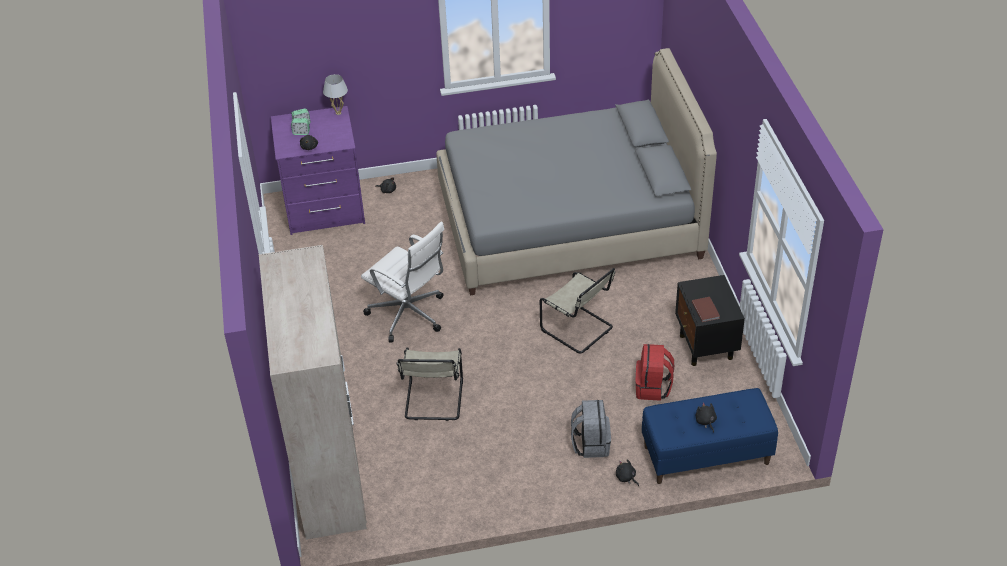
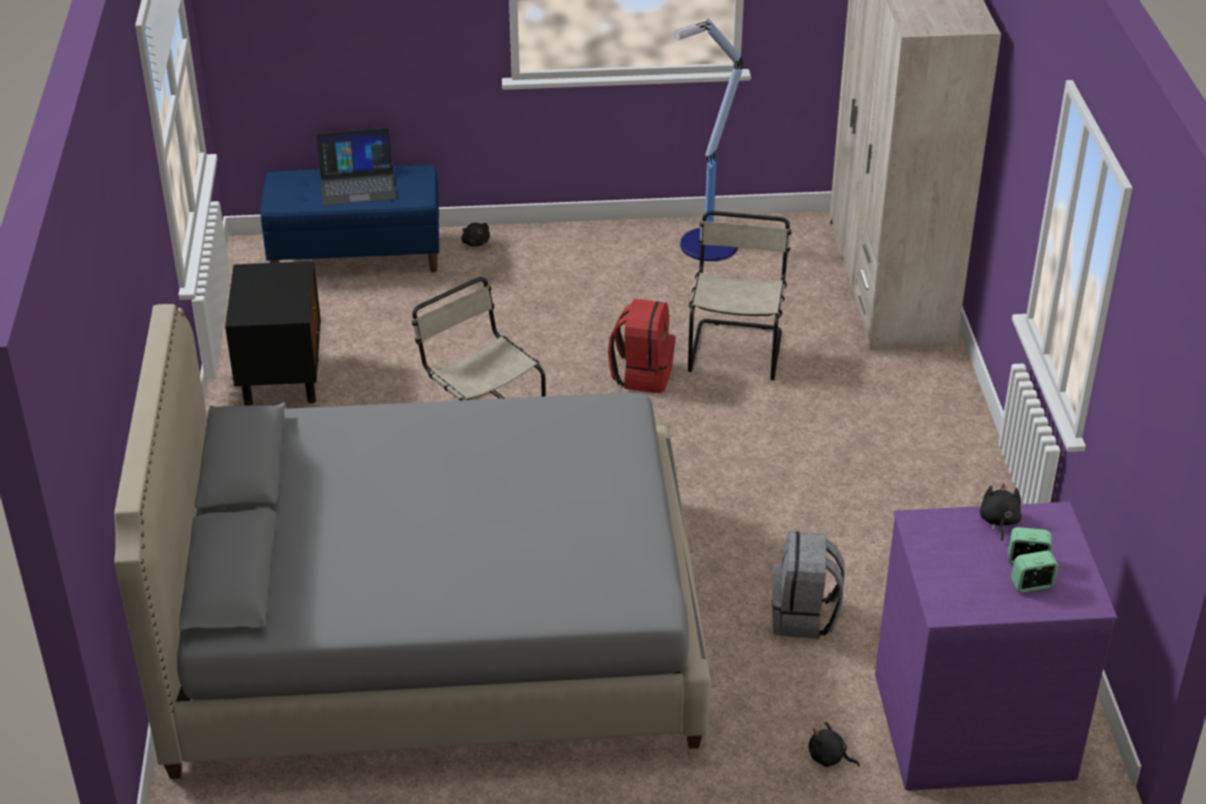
camera: 175 degrees left, 5 degrees down
(338, 113) = (947, 606): white table lamp -> none
(409, 315) = (776, 477): white office chair -> none
(457, 493) = (707, 246): none -> floor lamp
(590, 444) = (511, 280): grey backpack -> grey backpack (804, 617)
(653, 388) = (393, 335): red backpack -> red backpack (642, 374)
(705, 421) = (358, 184): black plush toy -> laptop
(706, 310) = (286, 279): brown book -> none

